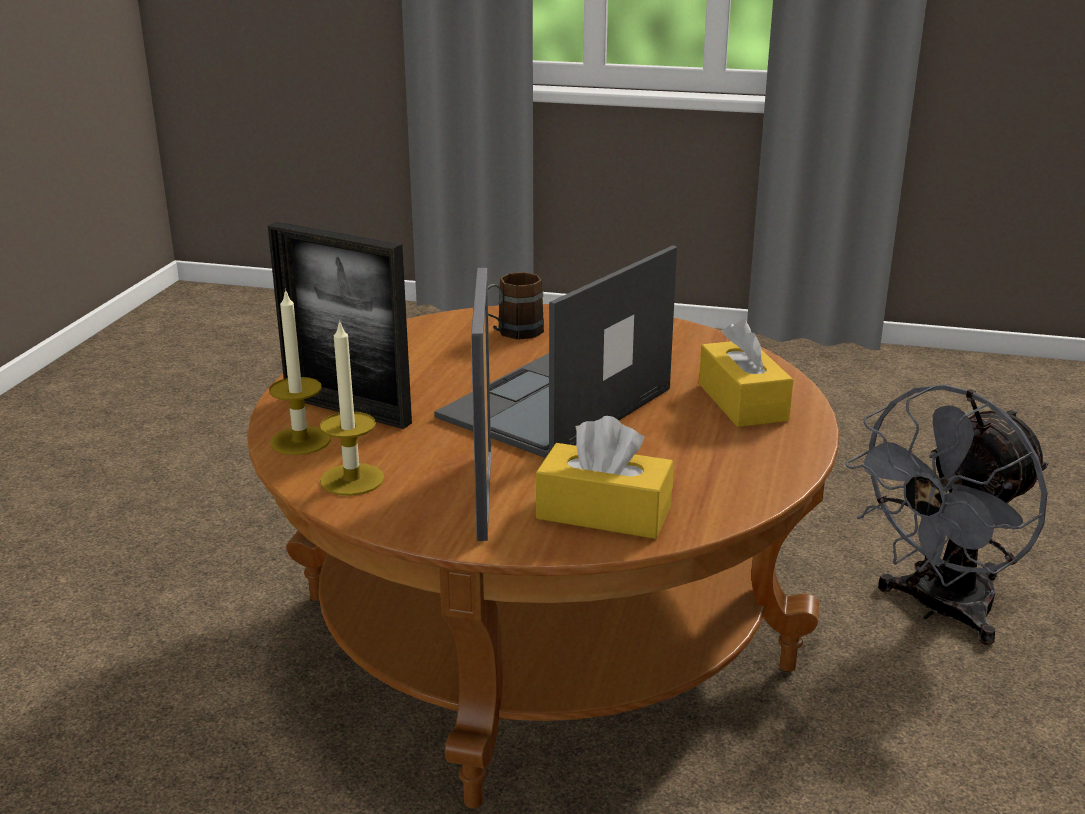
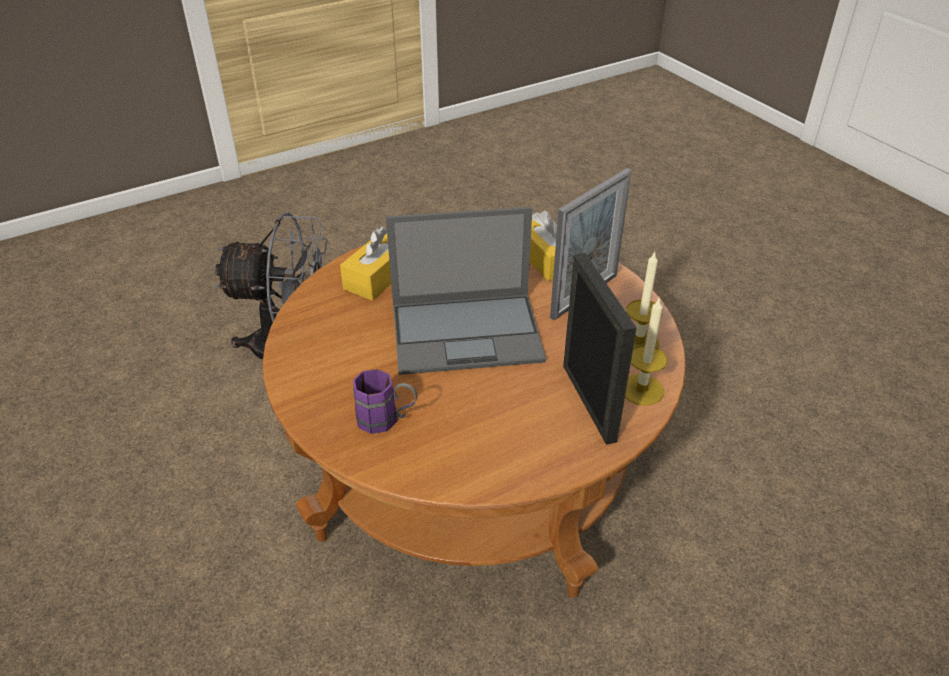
camera: 135 degrees left, 15 degrees up
(511, 333) = (387, 419): brown mug -> purple mug

